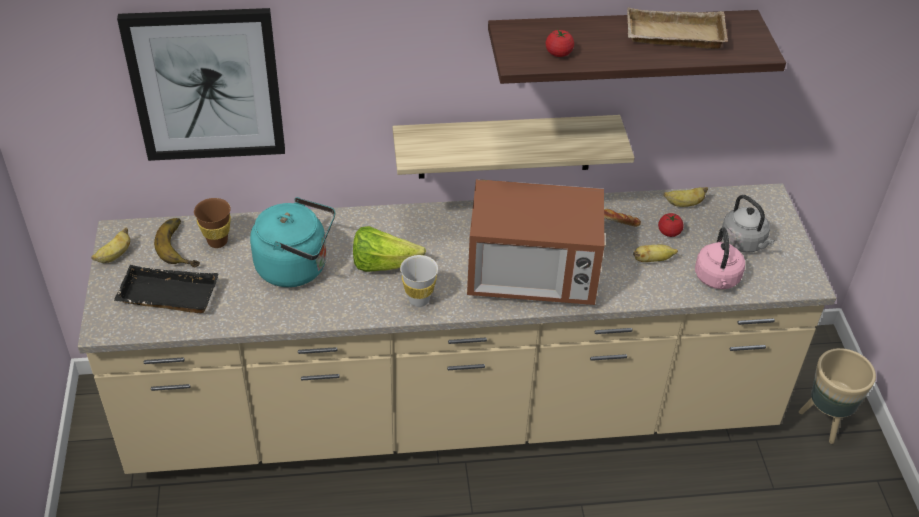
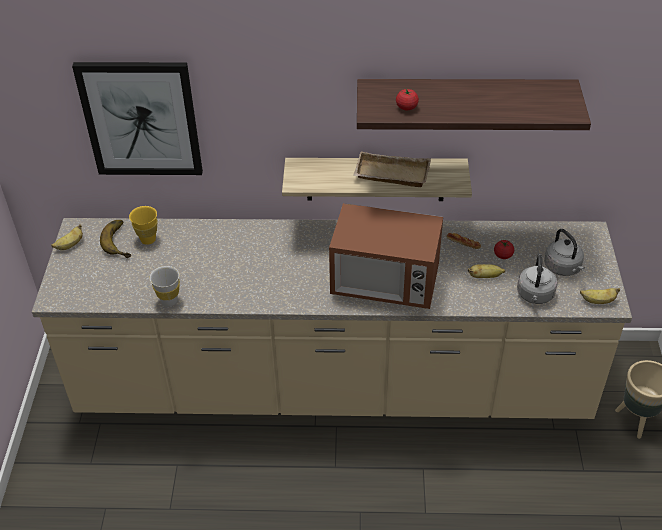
camera: 10 degrees right, 0 degrees up
(166, 297) = (102, 279): black tray -> none
(217, 241) = (148, 239): brown cup -> yellow cup
(297, 267) = (204, 263): turquoise kettle -> none
(383, 264) = (270, 265): lettuce -> none
(419, 300) = (293, 295): white cup -> white cup (169, 301)
(673, 37) = (502, 98): beige tray -> beige tray (390, 175)
(683, 204) = (519, 233): banana -> banana (597, 301)
(717, 279) = (535, 295): pink kettle -> grey kettle

